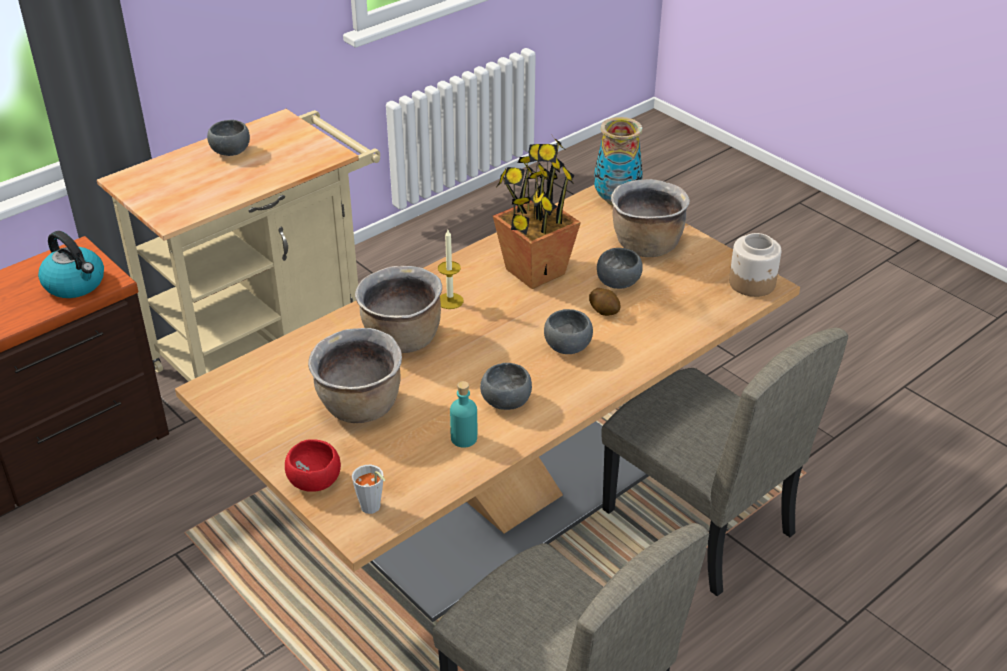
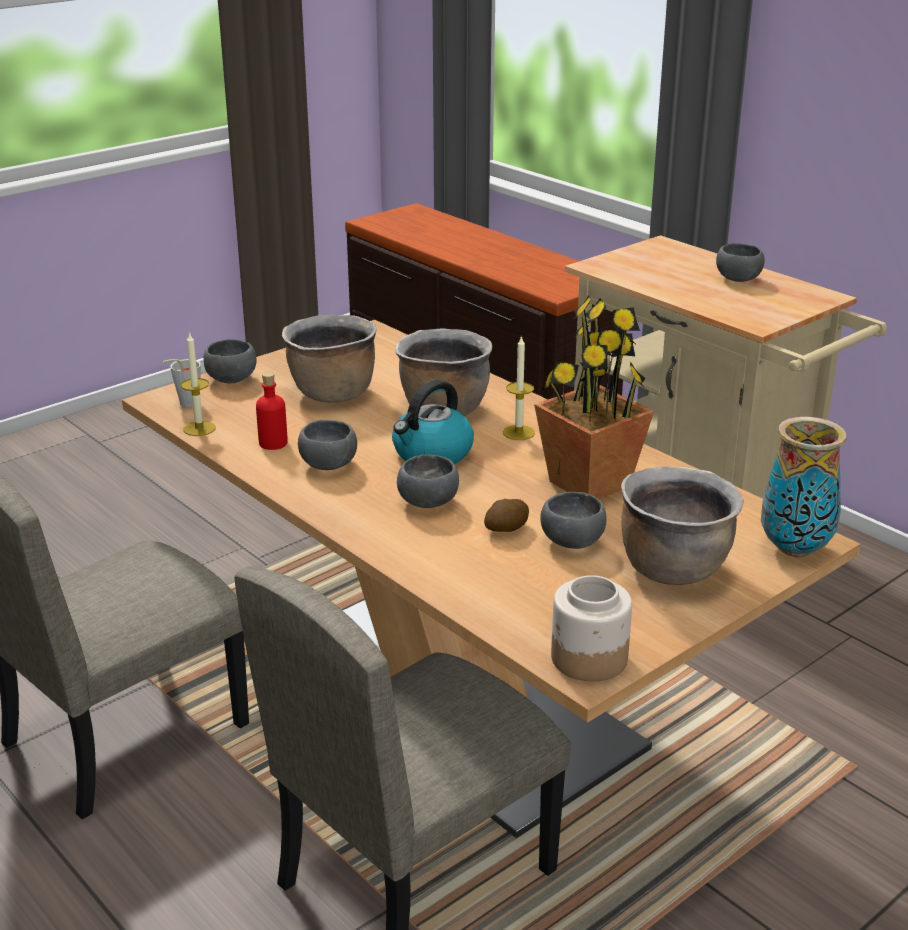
camera: 90 degrees right, 10 degrees down
(75, 284) = (549, 283): kettle -> kettle (432, 454)
(313, 482) = (230, 378): red bowl -> grey bowl
(430, 491) = (199, 428): none -> candle
(464, 438) = (273, 443): turquoise bottle -> red bottle

